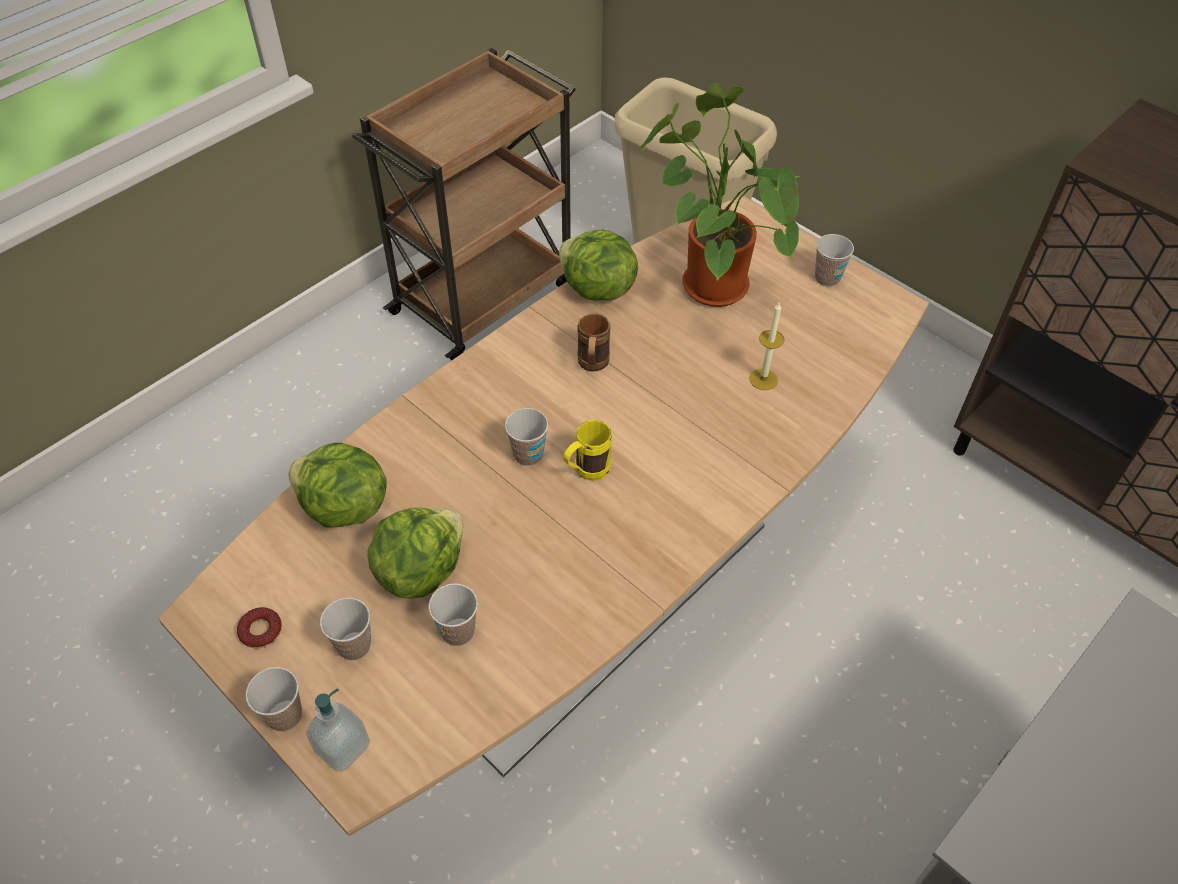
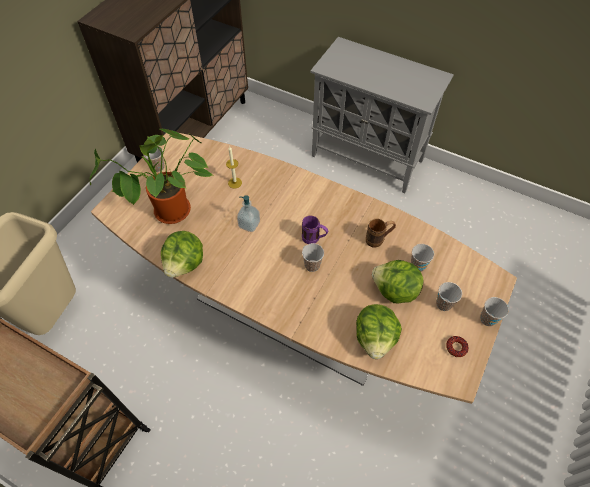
camera: 105 degrees left, 5 degrees up
(342, 747) = (488, 291): soap dispenser -> soap dispenser (249, 224)
(585, 472) = (314, 239): yellow mug -> purple mug
(592, 366) = (244, 252): brown mug -> brown mug (378, 240)

